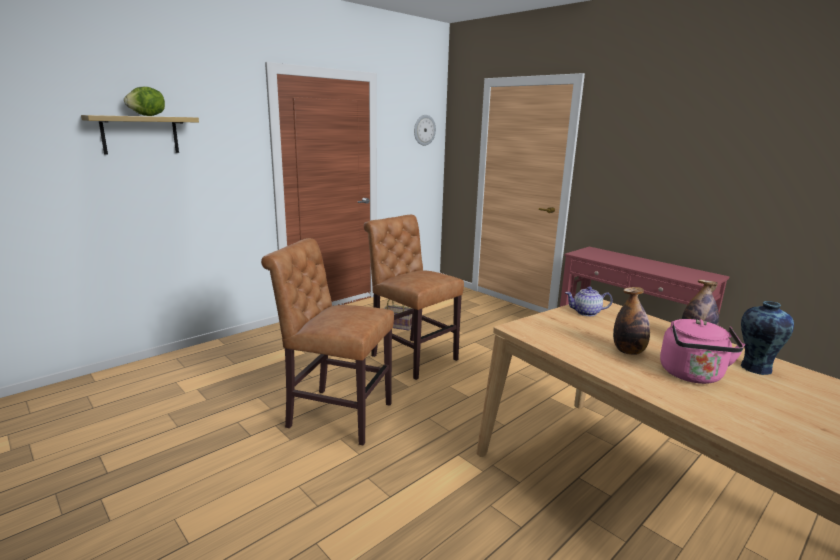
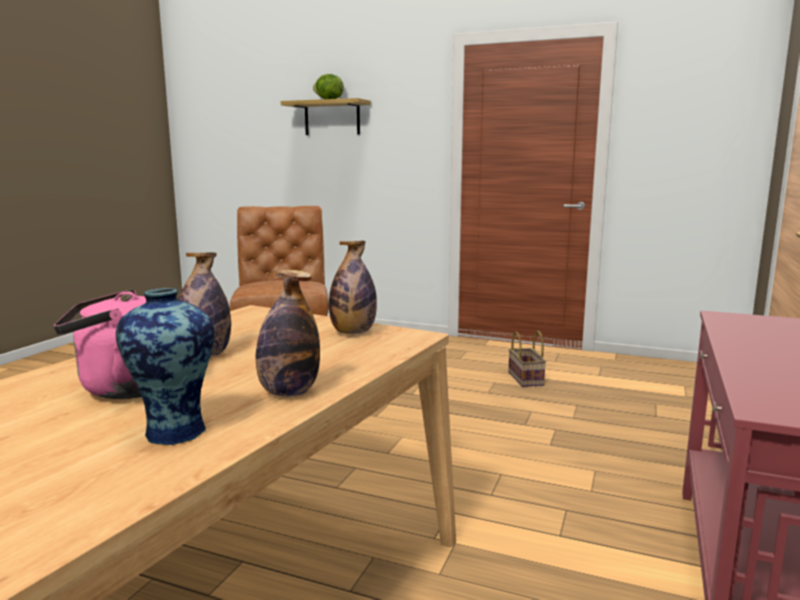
camera: 65 degrees right, 5 degrees down
(411, 356) = (451, 402): brown chair -> none
(424, 130) = (719, 101): wall clock -> none
(586, 313) = (353, 332): teapot -> bottle

